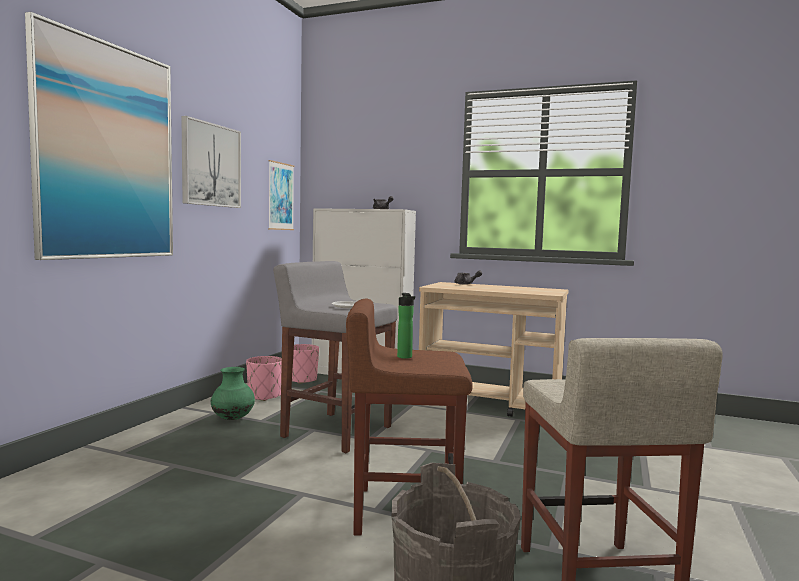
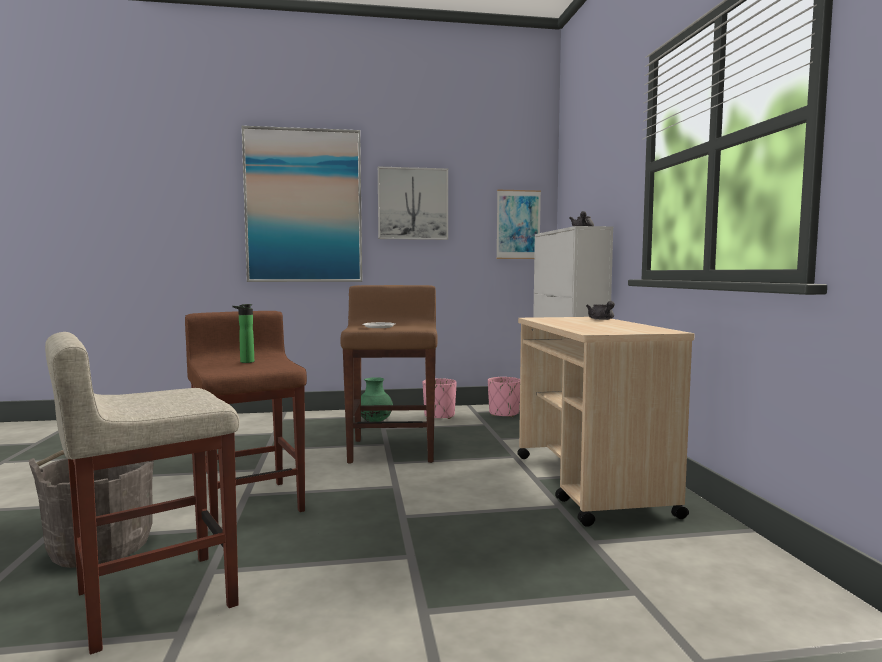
camera: 60 degrees right, 0 degrees up
(335, 431) = (392, 450): grey stool -> brown stool

